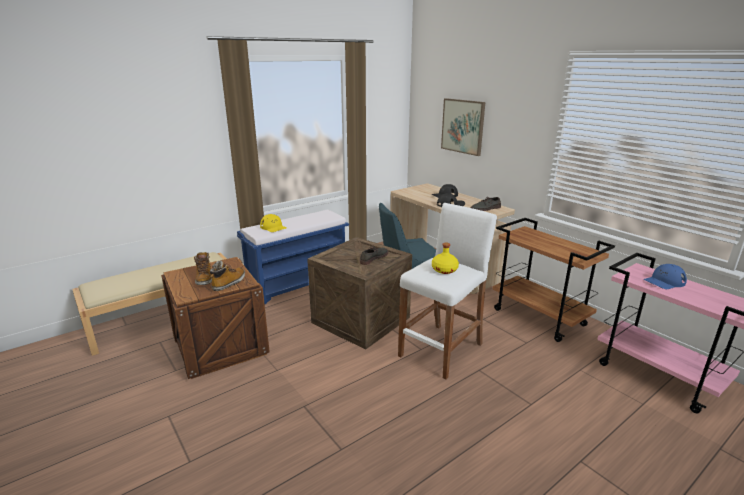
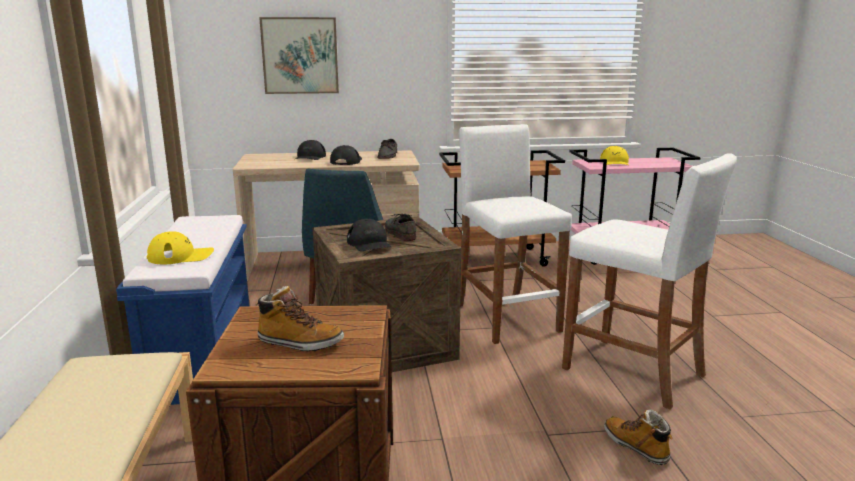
camera: 60 degrees left, 5 degrees down
(229, 283) = (351, 325): boot -> boot (636, 447)
(346, 256) = (369, 243): none -> black cap
(415, 428) = (633, 372): none -> white stool
(444, 270) = (519, 202): yellow bottle -> none
(664, 281) = (615, 162): blue cap -> yellow cap

